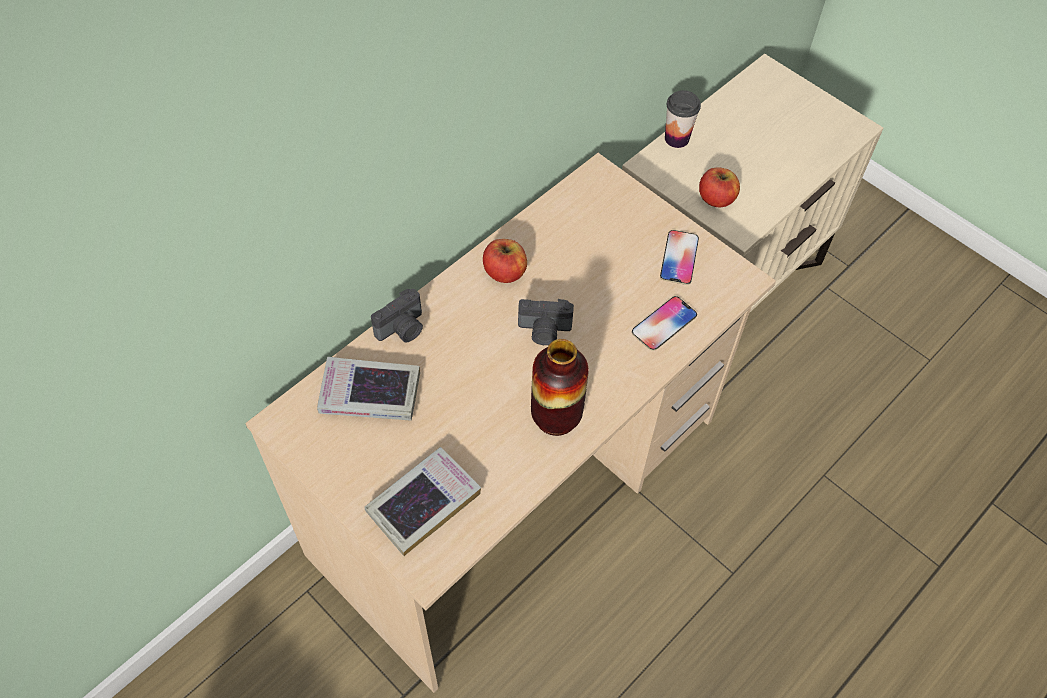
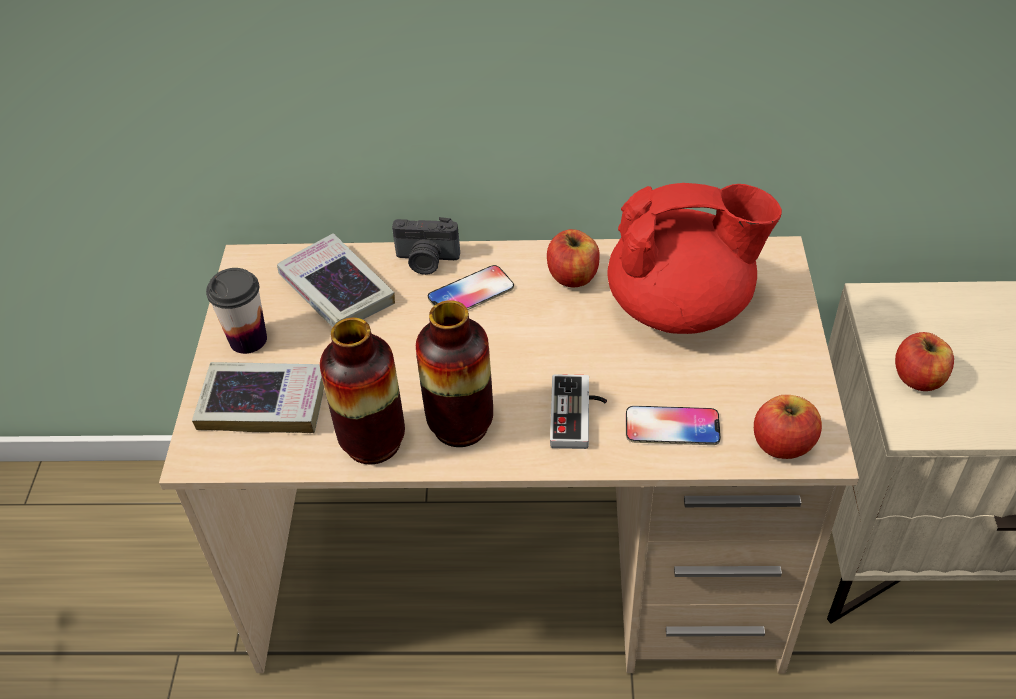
camera: 50 degrees right, 10 degrees down
(520, 469) = (373, 442): none -> vase
(544, 331) = (544, 348): camera -> none
(587, 246) = (681, 307): none -> red teapot
(610, 357) = (579, 415): none -> game controller
(676, 138) = (940, 296): cup -> cup (248, 339)
(679, 258) = (768, 380): phone -> phone (471, 293)
(724, 290) = (782, 444): none -> apple

